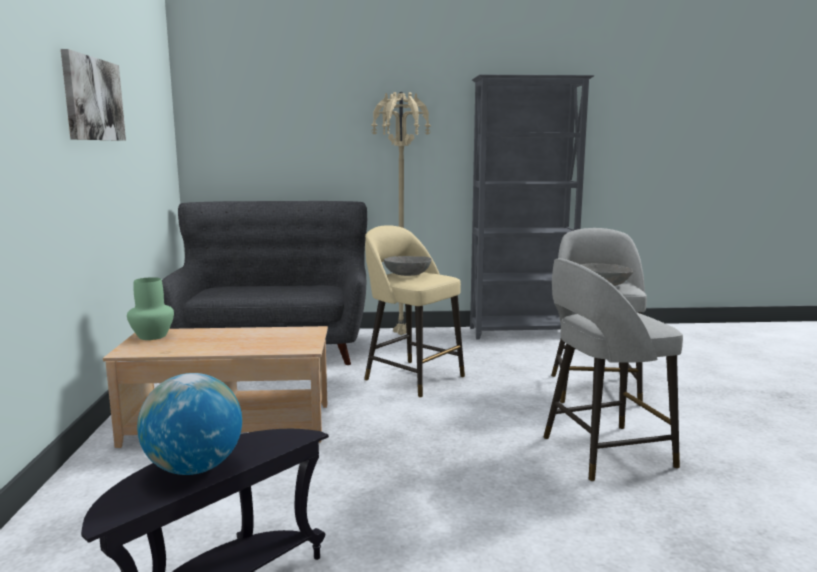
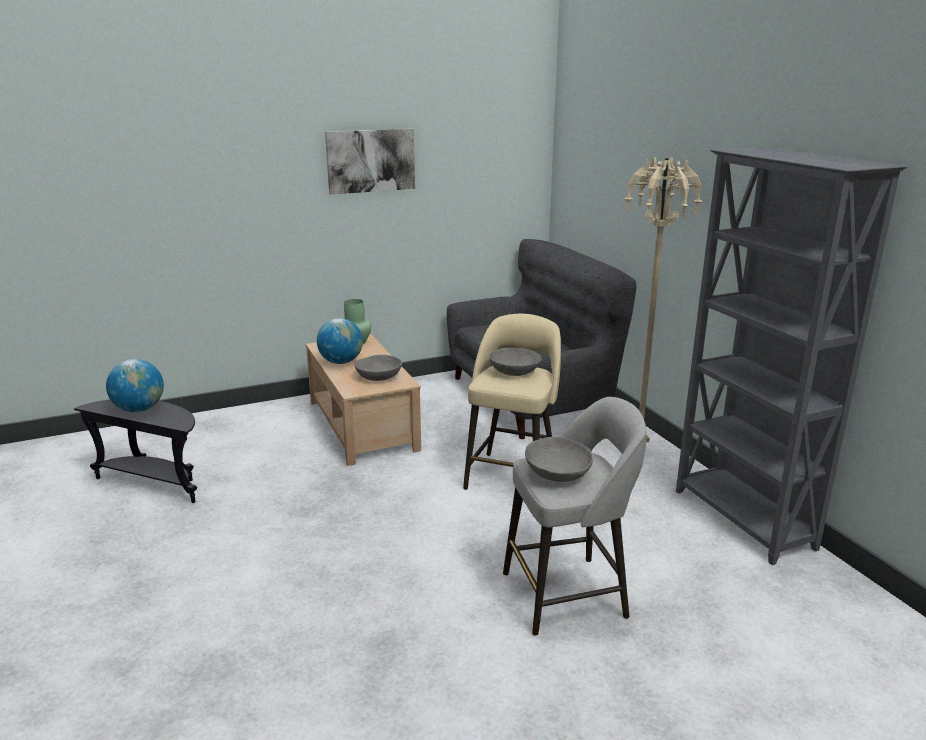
camera: 70 degrees right, 10 degrees up
(207, 346) = (341, 362): none -> globe
(281, 336) = (379, 377): none -> grey bowl
(603, 452) = (387, 609): grey stool -> none

